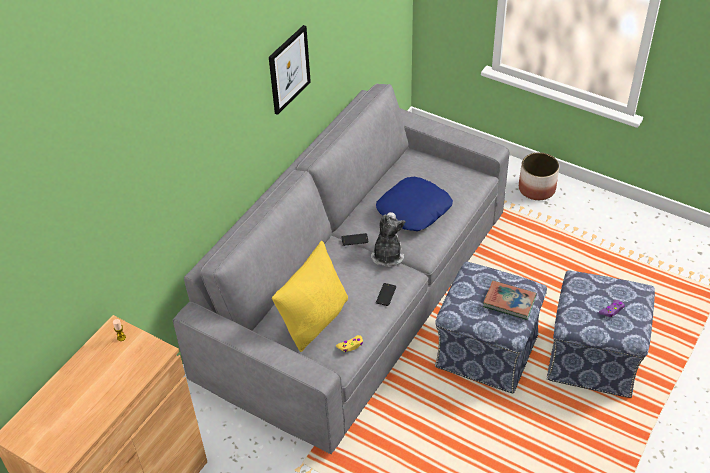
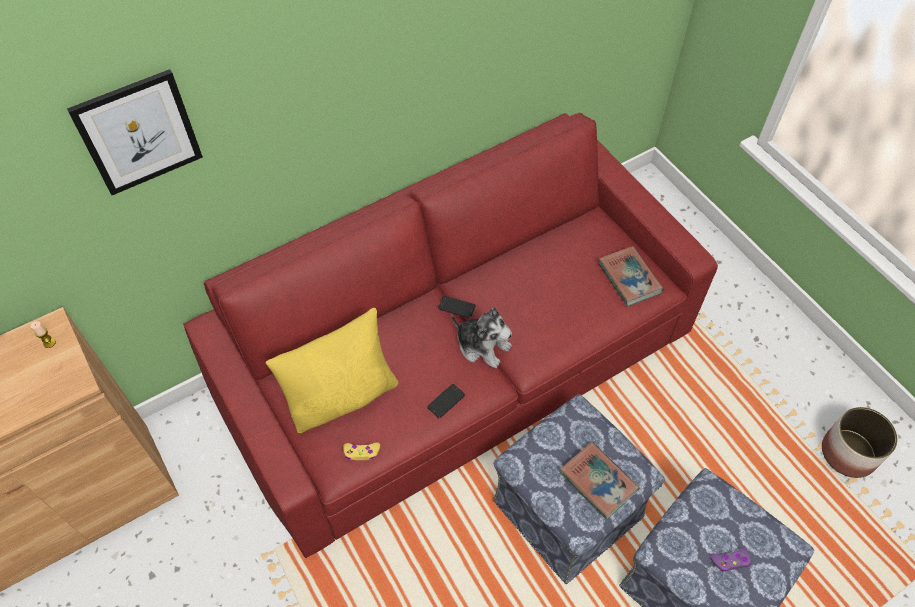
camera: 25 degrees right, 10 degrees up
(289, 69) = (432, 60): picture -> picture (138, 133)
(356, 295) = (457, 363): grey sofa -> red sofa
(387, 255) = (482, 346): plush toy -> plush toy turned 90 degrees clockwise
(413, 209) = (550, 296): blue pillow -> none
(457, 179) = (629, 278): none -> book
(537, 189) = (755, 315): planter -> planter (849, 453)

